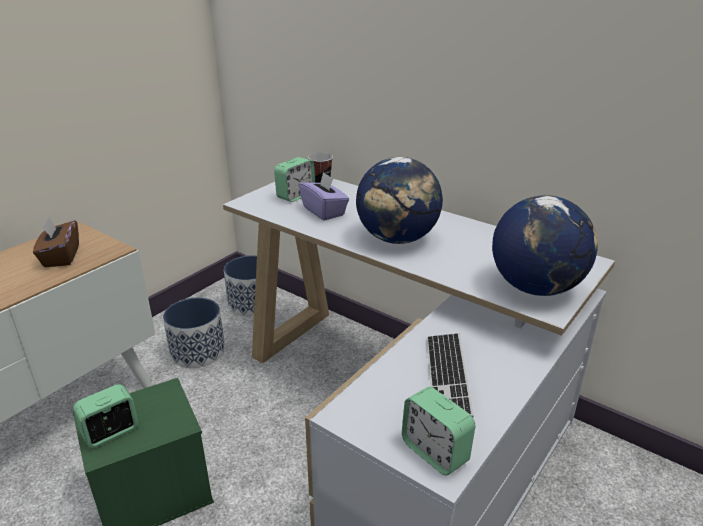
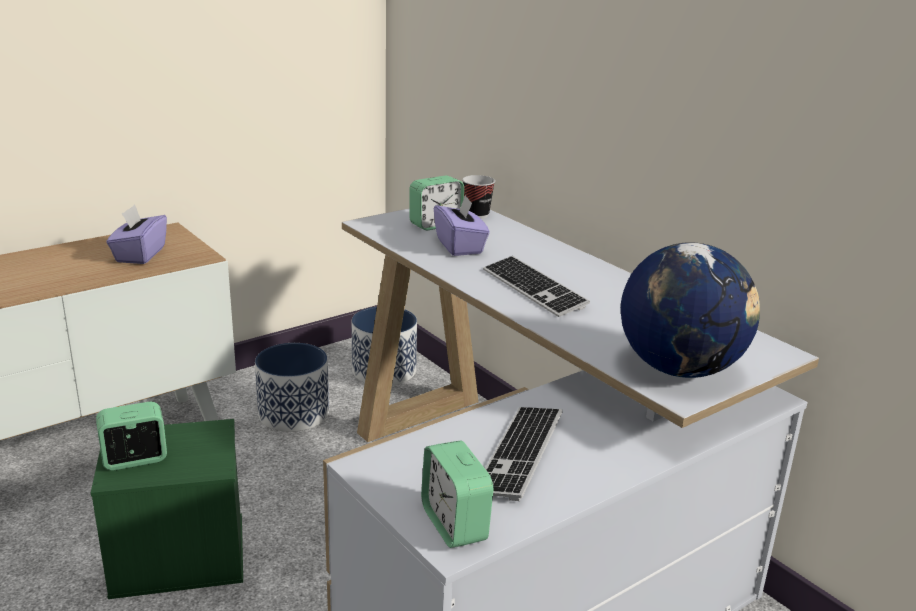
camera: 15 degrees right, 5 degrees down
(61, 257) = (139, 254): brown tissue box -> purple tissue box
(397, 239) = (533, 289): globe -> keyboard

